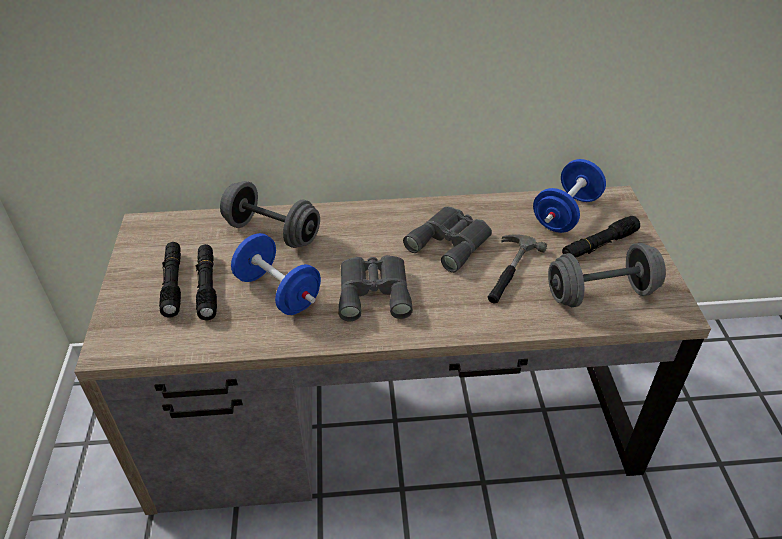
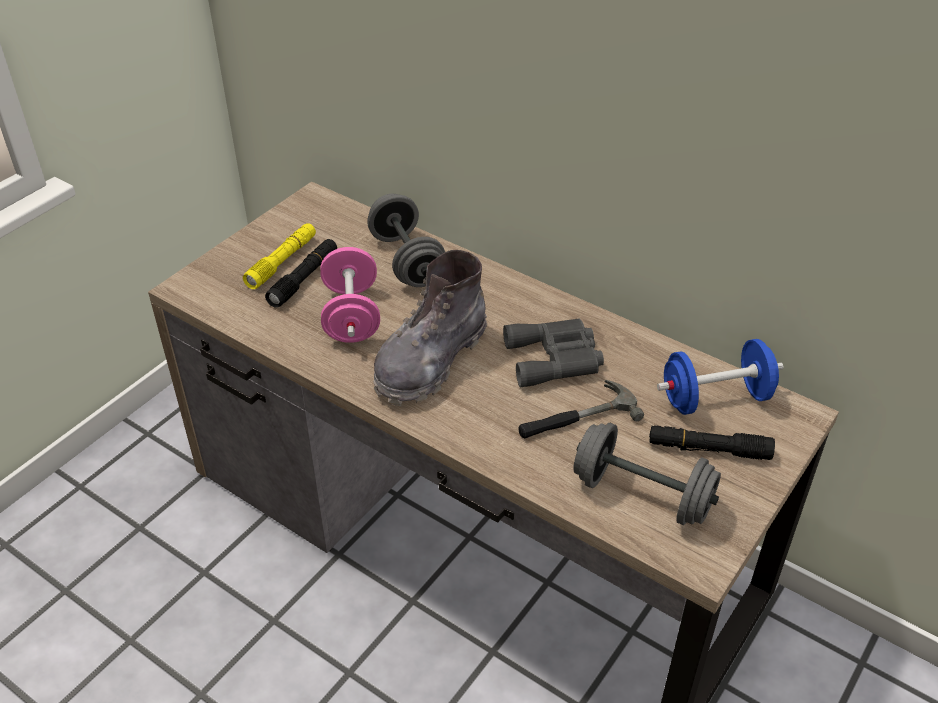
camera: 40 degrees right, 0 degrees up
(173, 284) = (282, 262): black flashlight -> yellow flashlight
(278, 292) = (351, 316): blue dumbbell -> pink dumbbell
(374, 291) = (430, 361): grey binoculars -> grey boot

